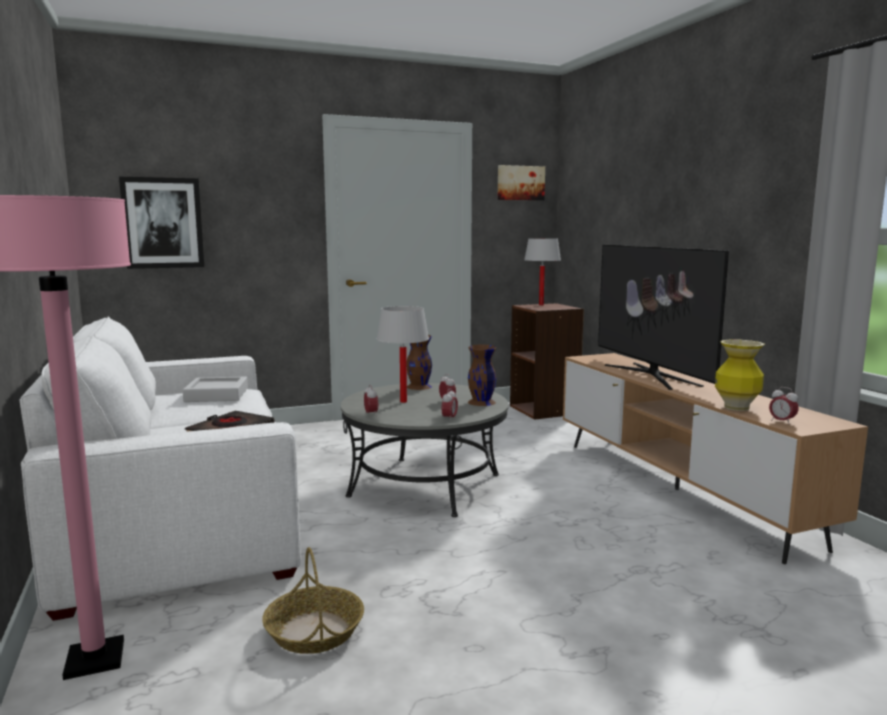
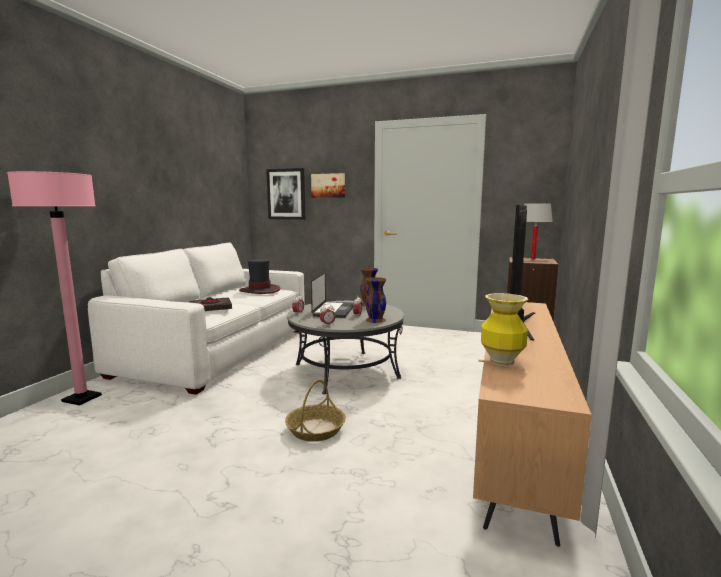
camera: 40 degrees right, 0 degrees up
(216, 395) = (260, 290): grey tray -> hat
(315, 631) = (152, 423): basket -> basket (315, 430)
(403, 401) = (334, 310): white table lamp -> laptop
(520, 183) = (528, 158): picture -> picture (328, 185)
(782, 422) = (503, 383): alarm clock -> none

